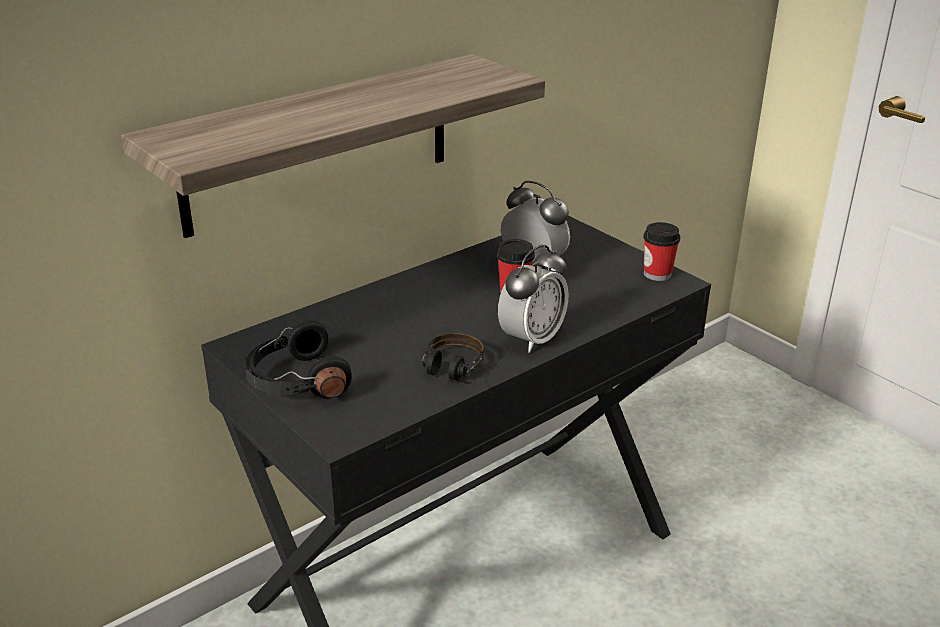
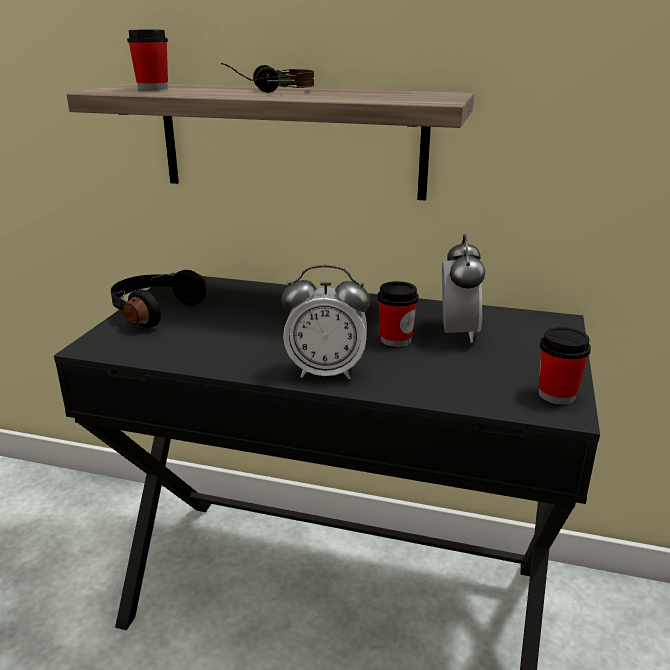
camera: 55 degrees right, 5 degrees down
(223, 136) = (153, 88): none -> cup
(450, 375) = (221, 357): headphones -> headphones (269, 91)

